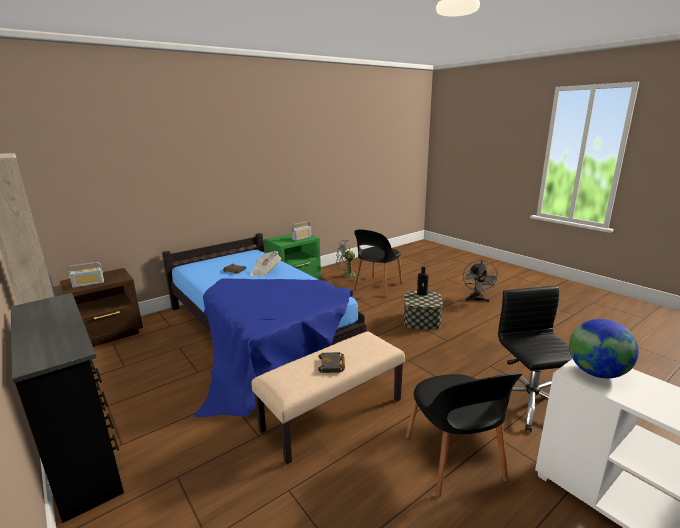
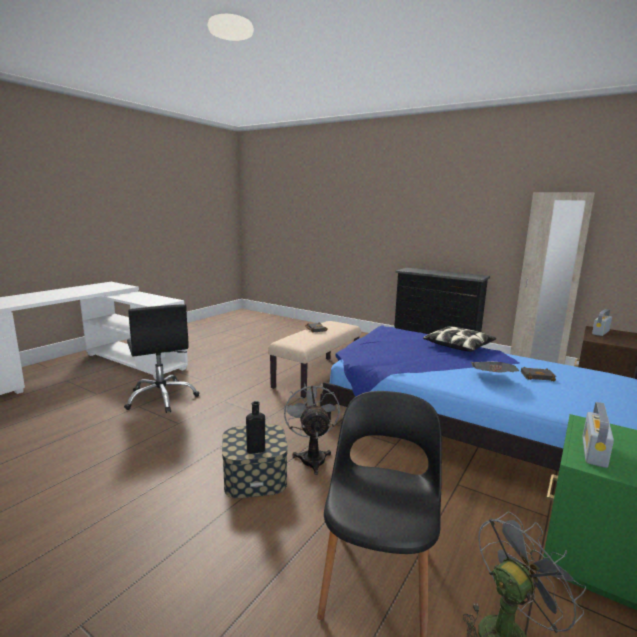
camera: 160 degrees right, 5 degrees down
(232, 295) = (458, 346): none -> pillow
(454, 460) = (233, 369): black chair -> none
(476, 300) = (120, 566): grey fan -> grey fan (312, 457)
(596, 373) = (159, 301): globe -> none

